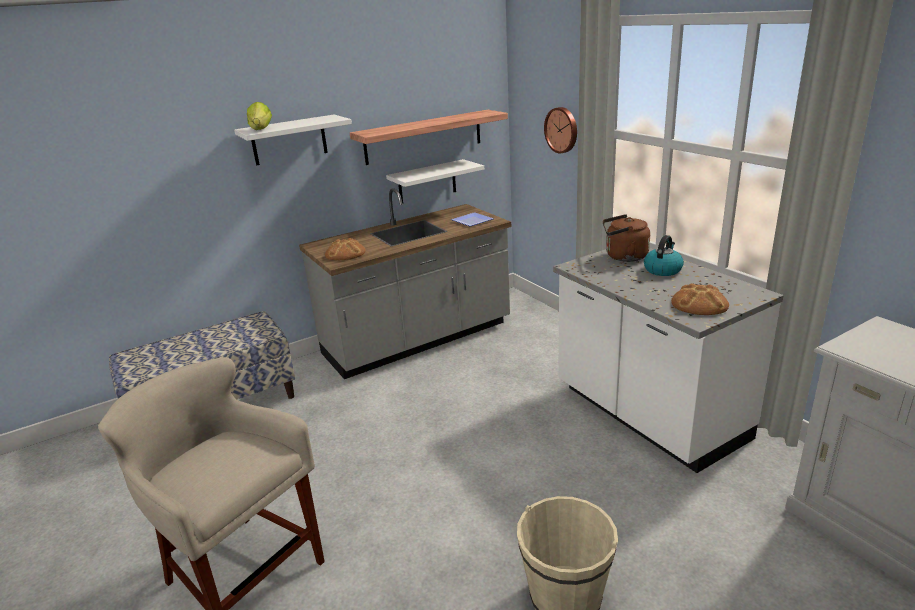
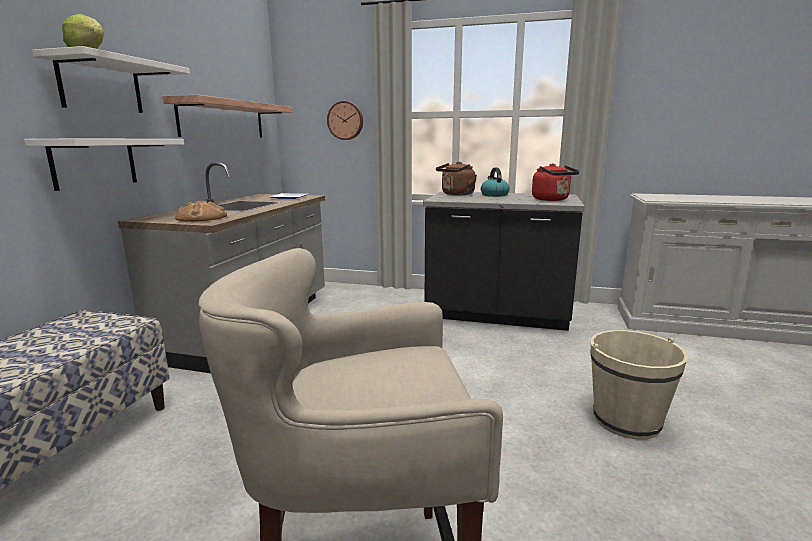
camera: 45 degrees left, 10 degrees down
(427, 182) = (228, 167): white shelf -> white shelf (94, 162)
(648, 414) = (497, 315): white counter -> black counter
(699, 304) = (552, 200): bread -> red kettle

